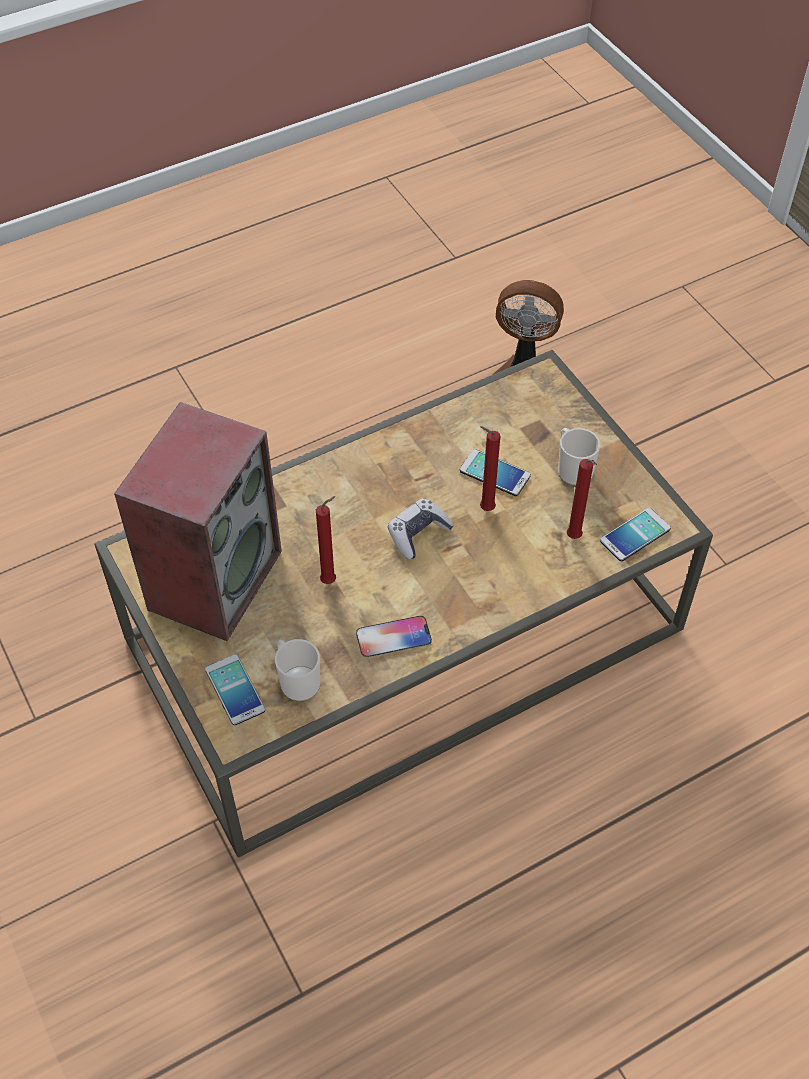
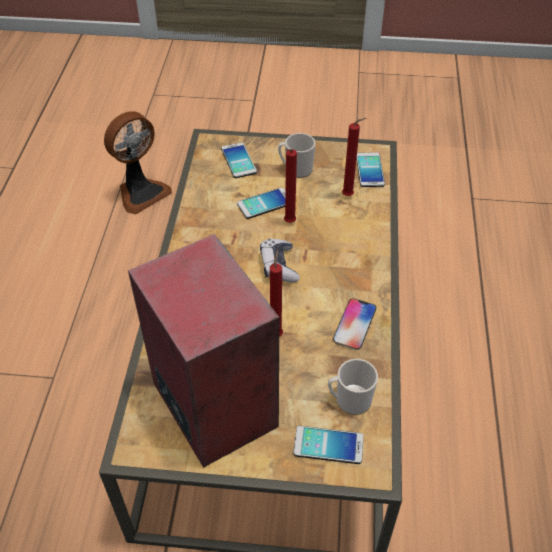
camera: 55 degrees left, 5 degrees down
(538, 415) = (238, 161): none -> phone

